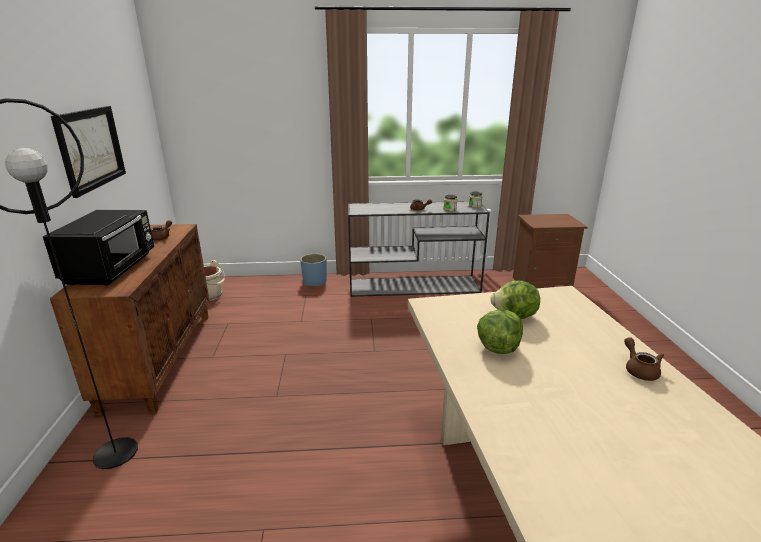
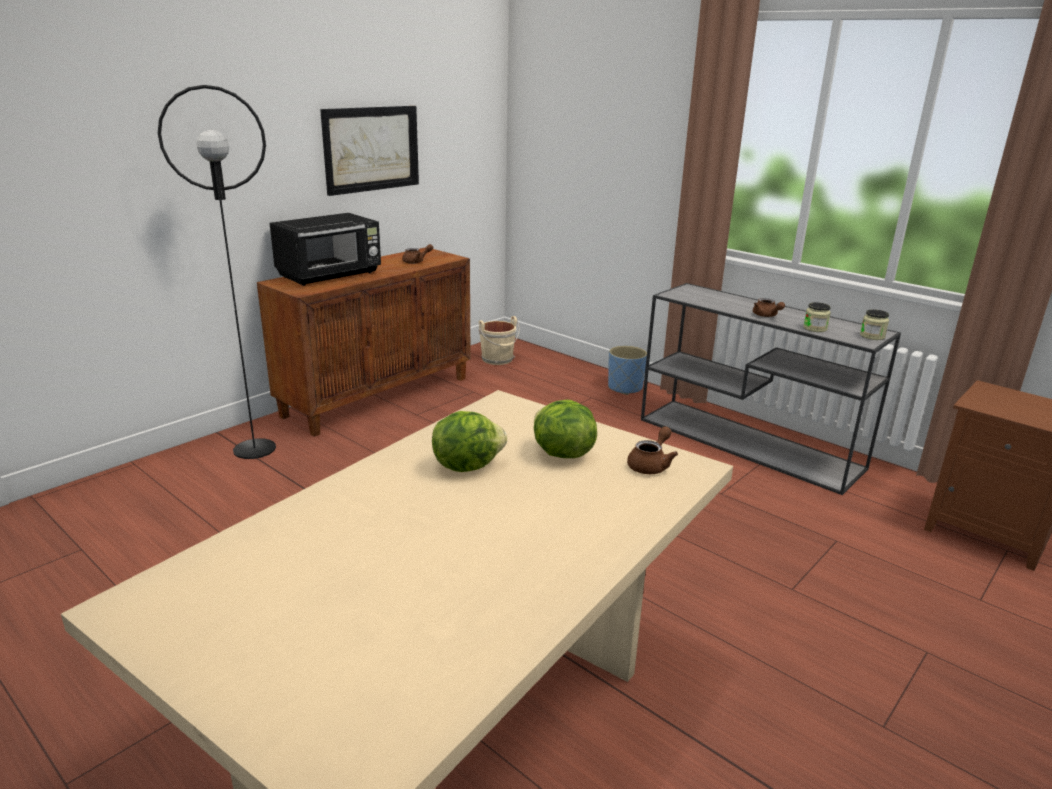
camera: 45 degrees right, 0 degrees up
(639, 370) = (556, 565): brown teapot -> brown teapot (651, 465)

